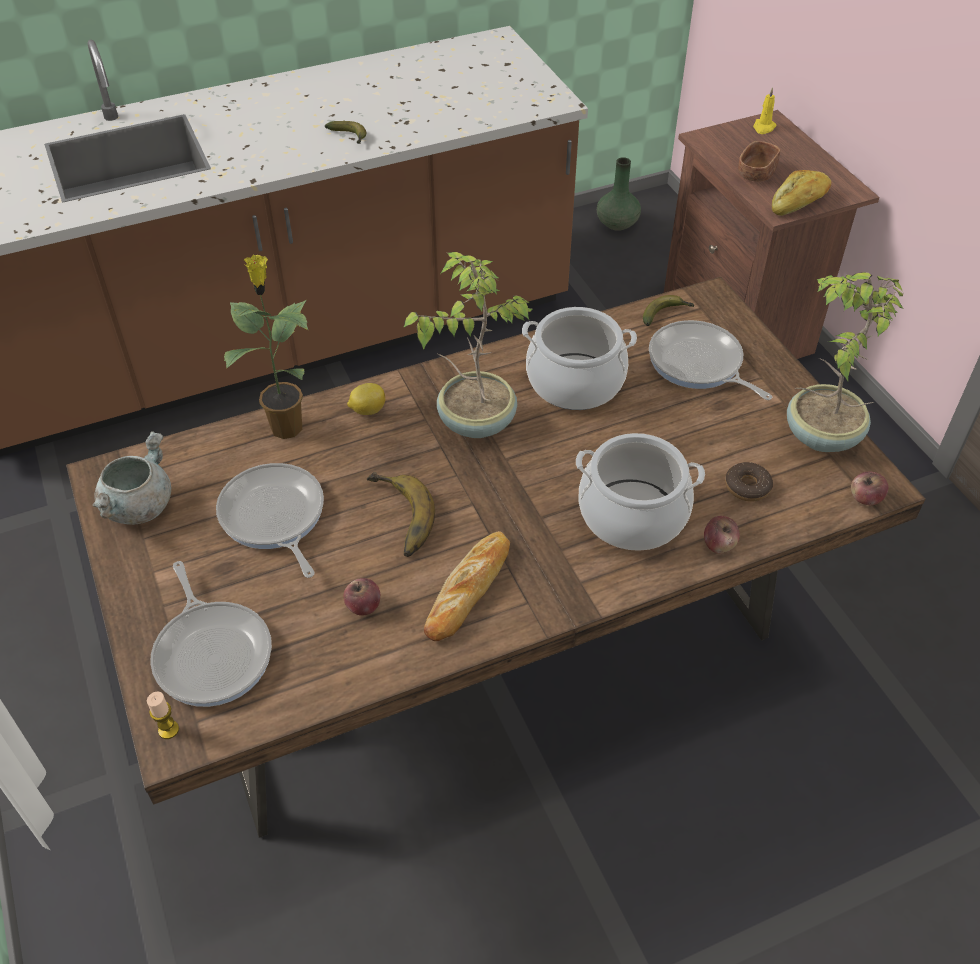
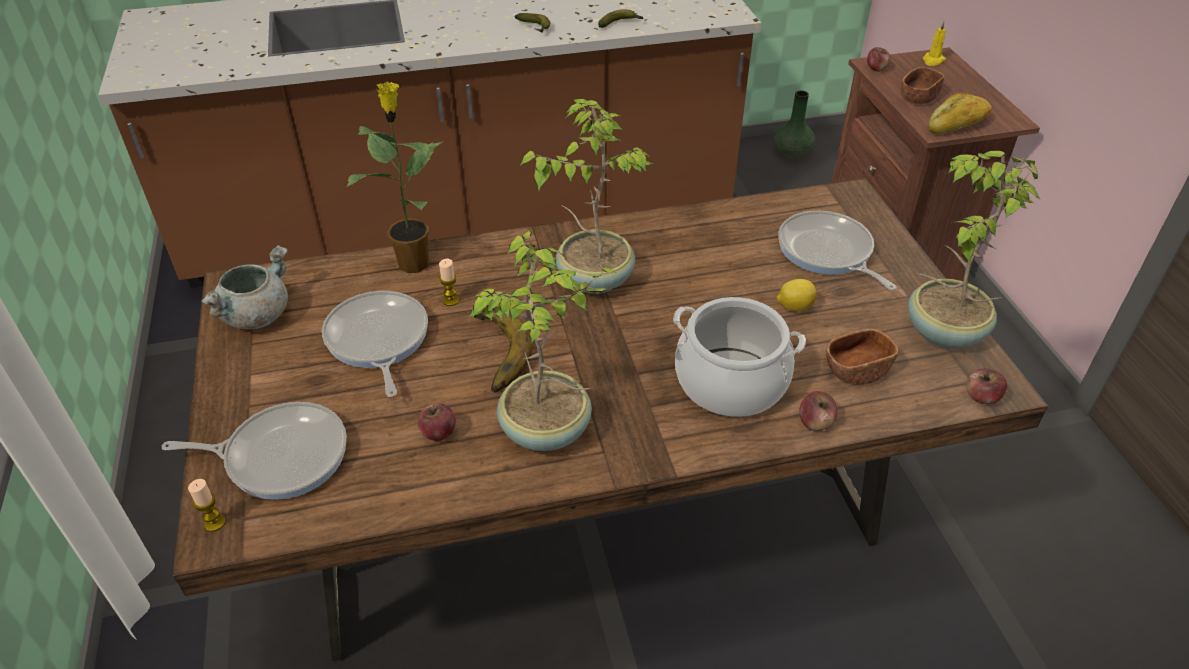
camera: 10 degrees right, 5 degrees down
(212, 652) = (280, 455): frying pan -> frying pan turned 75 degrees counterclockwise
(336, 464) = (451, 300): none -> candle
(367, 410) = (493, 257): lemon -> lemon (794, 307)
(469, 589) = (547, 431): bread -> potted plant
(575, 382) = (700, 255): cooking pot -> none
(666, 314) = (803, 205): banana -> banana (620, 24)
(708, 143) = (876, 68): none -> apple
(747, 487) = (856, 370): donut -> brown bowl

